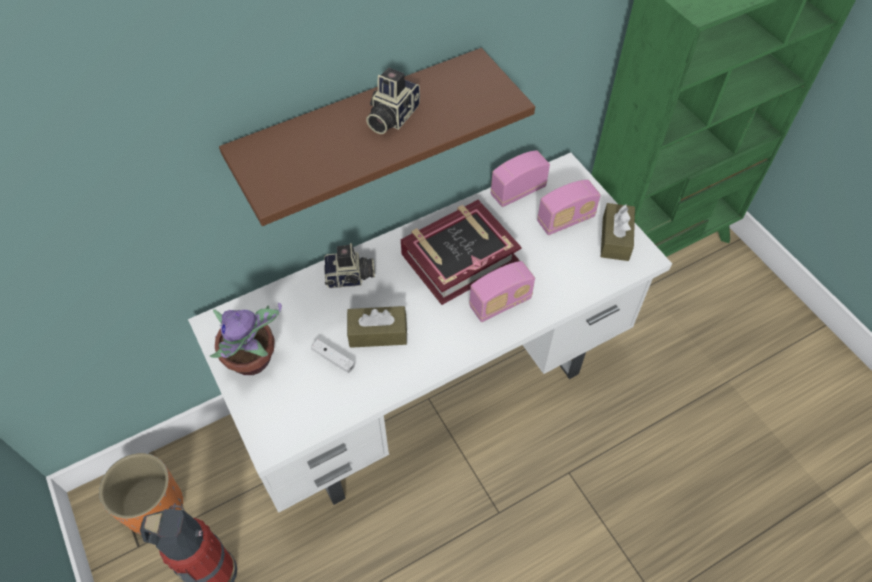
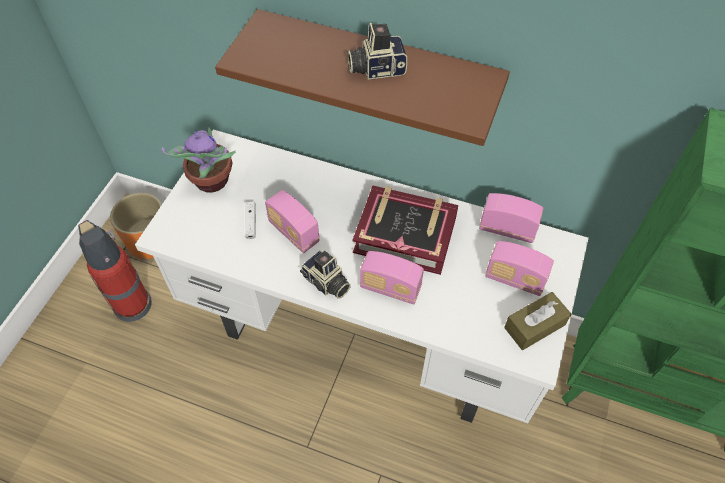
camera: 50 degrees right, 0 degrees up
(350, 278) = (323, 185): camera -> camera (326, 283)
(377, 333) = (294, 232): brown tissue box -> radio

